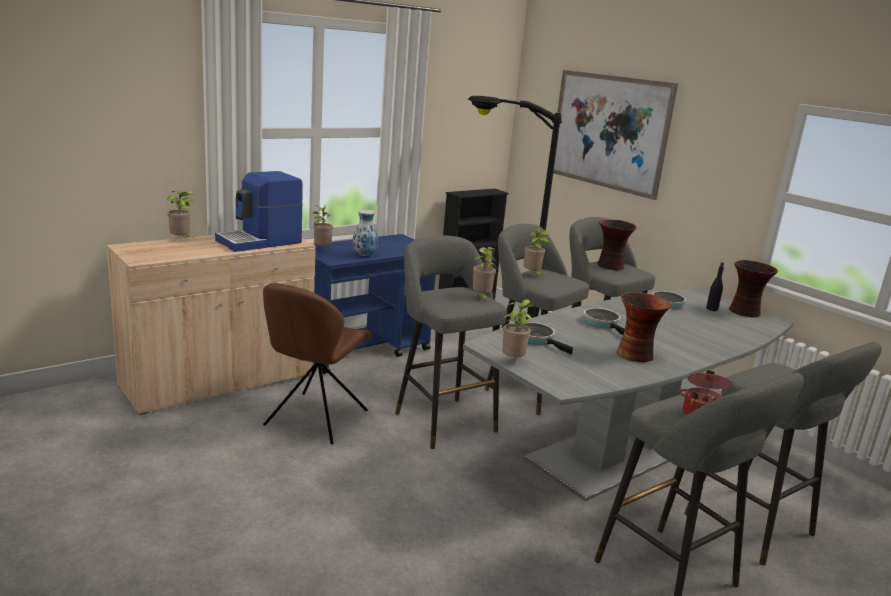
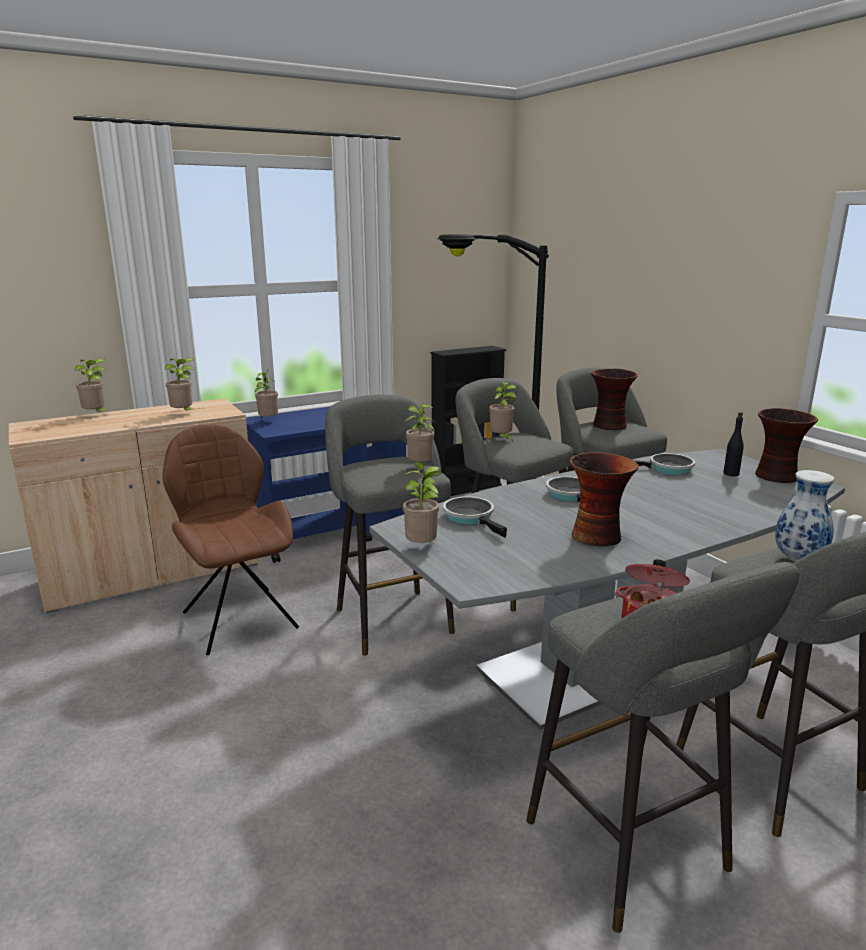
camera: 10 degrees right, 0 degrees up
(260, 242) = (184, 413): coffee machine -> potted plant
(314, 419) = (238, 618): brown chair -> brown chair turned 120 degrees clockwise
(364, 255) = (314, 425): vase -> vase (799, 559)
(608, 132) = (609, 264): picture -> none

